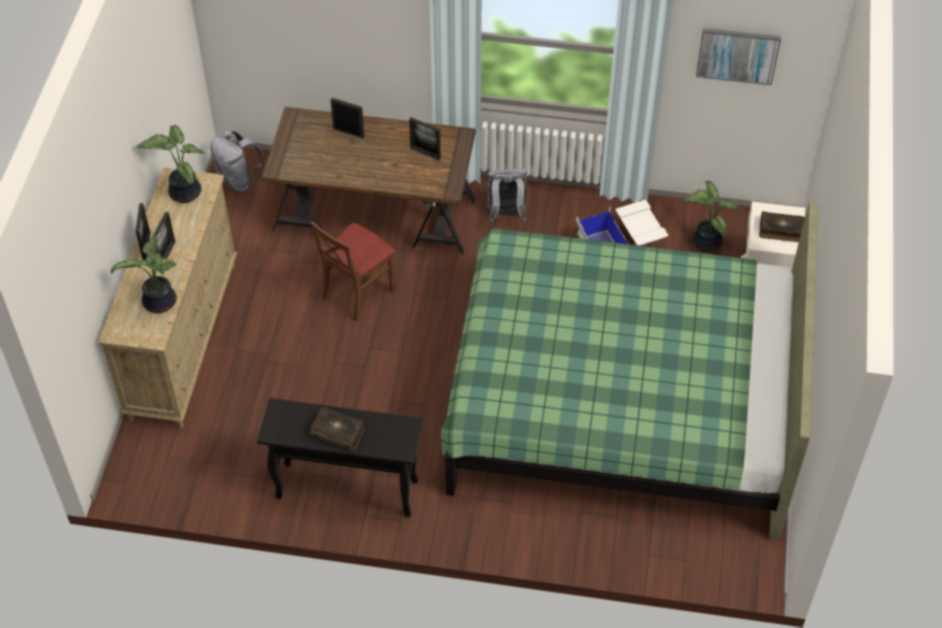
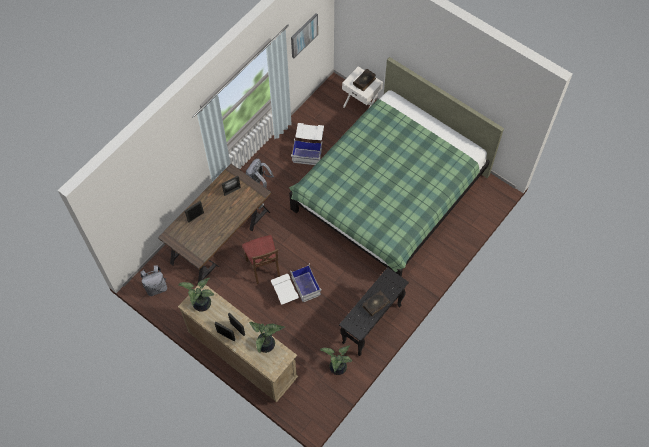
camera: 60 degrees left, 10 degrees up
(342, 355) = (296, 291): none -> white storage box
(705, 241) = (326, 115): potted plant -> potted plant (337, 368)

